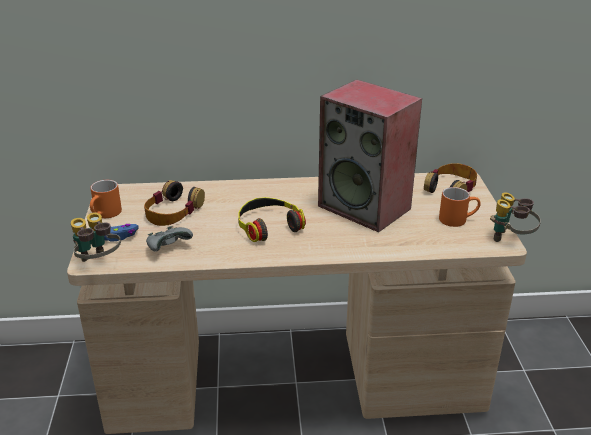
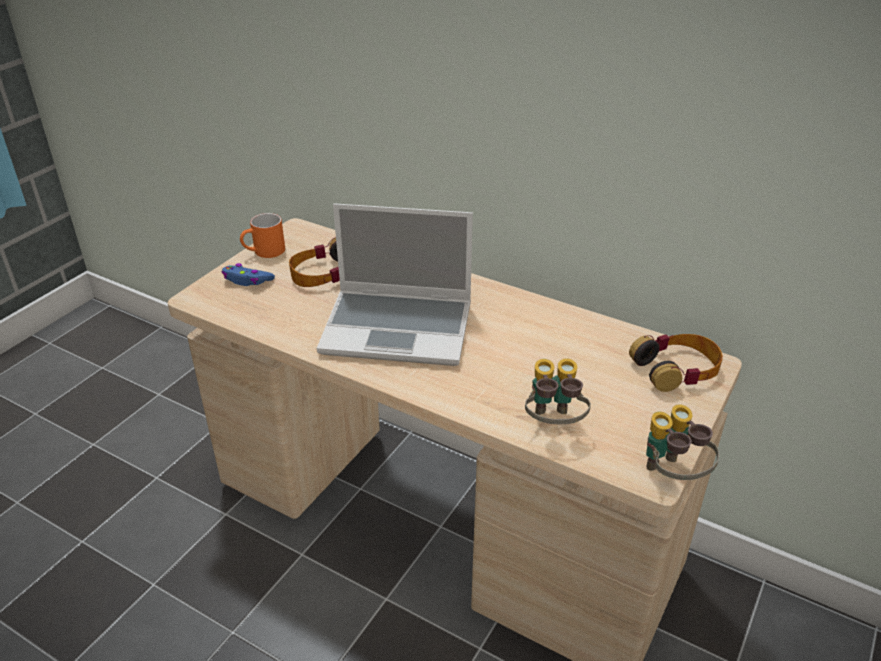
camera: 35 degrees right, 5 degrees up
(98, 263) = (201, 301): binoculars -> binoculars (553, 424)
(168, 248) = (276, 312): grey game controller -> none
(268, 225) = (399, 328): headphones -> laptop
(366, 207) = (533, 351): speaker -> none
(457, 219) = (632, 415): orange mug -> none

